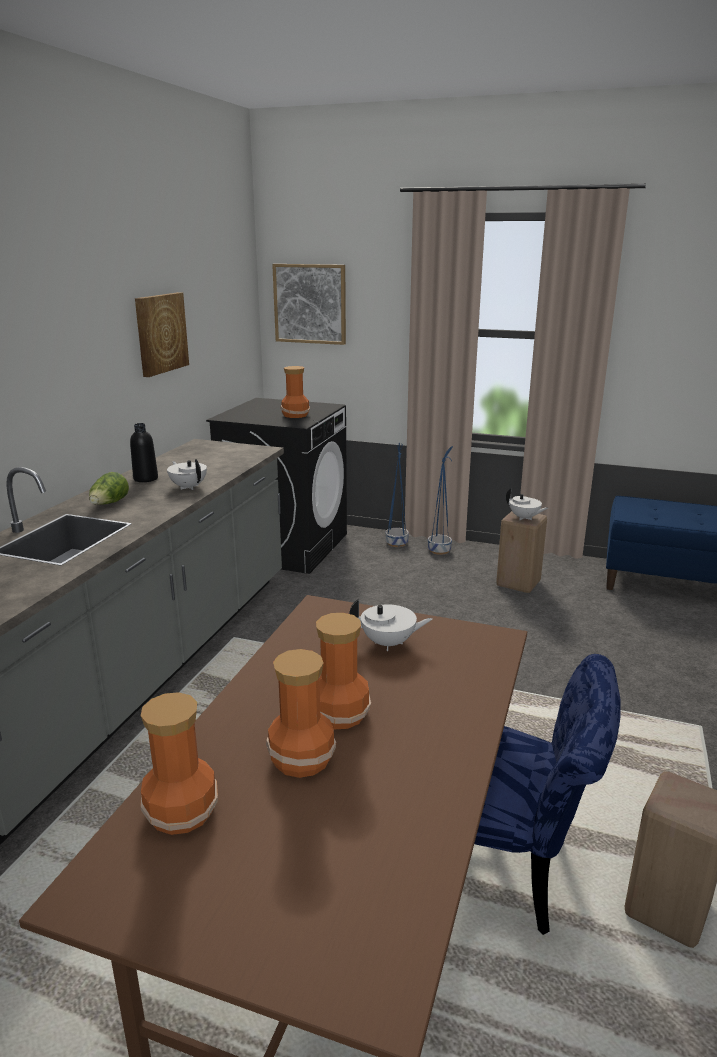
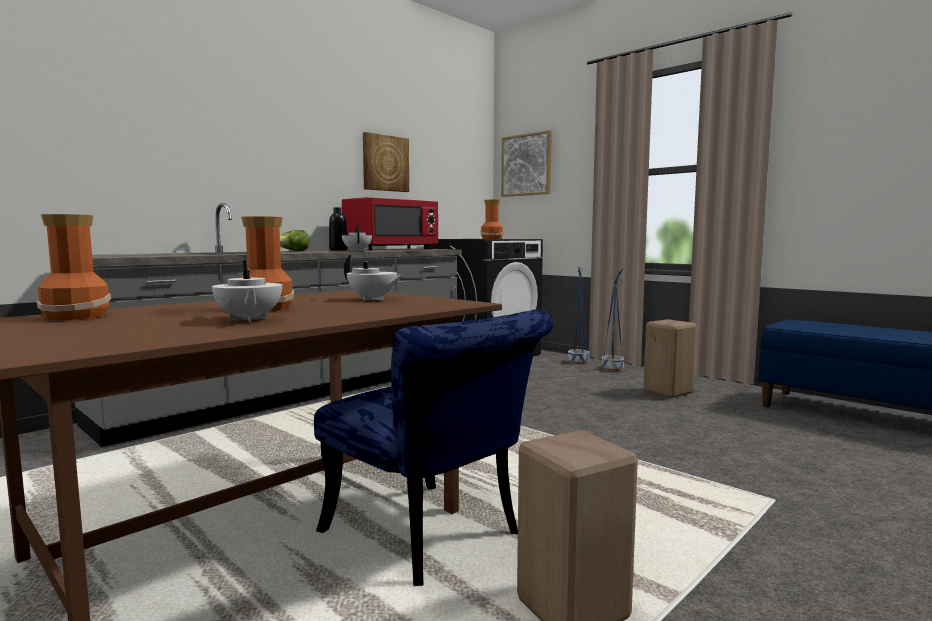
camera: 25 degrees right, 15 degrees down
(197, 457) = (391, 249): none -> red microwave
(300, 759) = (194, 314): vase -> none
(524, 518) = (669, 322): white teapot -> white teapot (248, 320)

